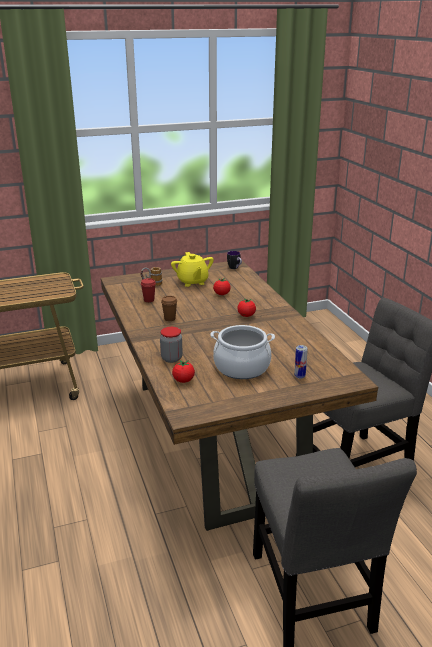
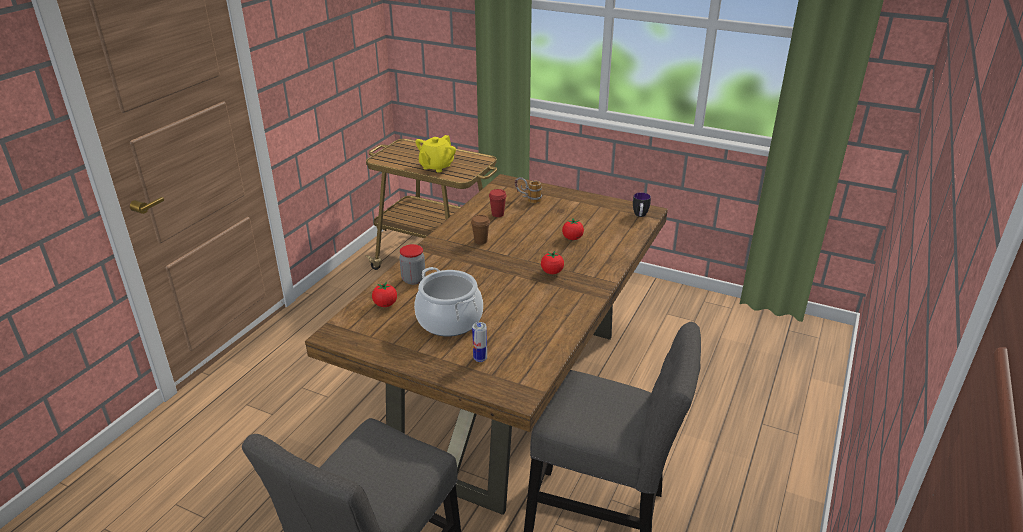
camera: 45 degrees right, 5 degrees up
(192, 282) = (570, 212): yellow teapot -> yellow teapot (436, 166)

